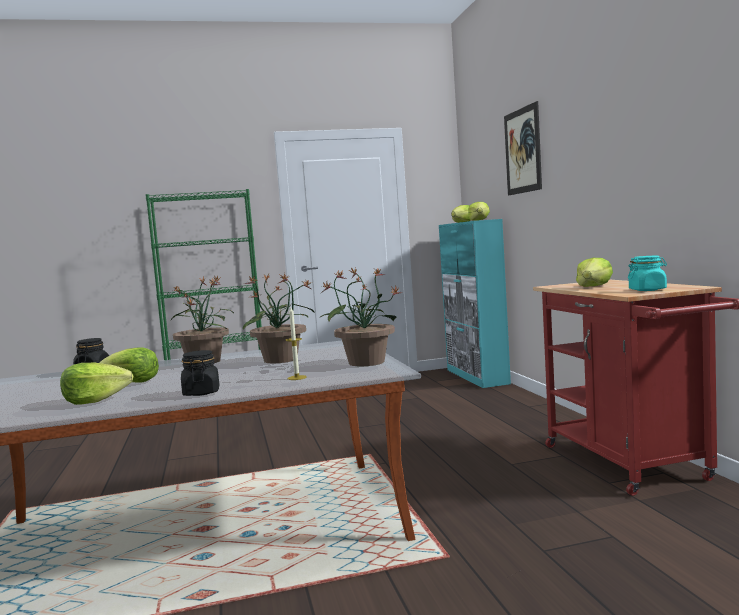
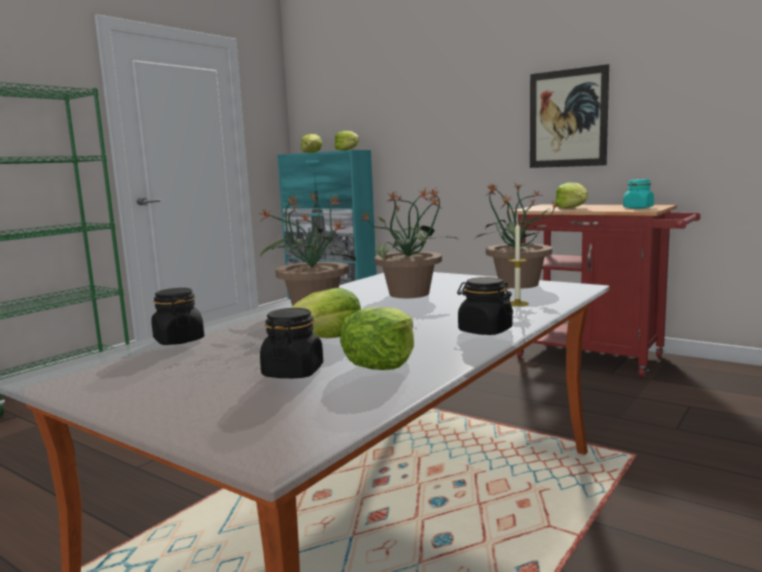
camera: 40 degrees left, 5 degrees up
(56, 397) = (293, 372): none -> black jar
(522, 151) = (407, 82): picture -> picture (567, 118)

